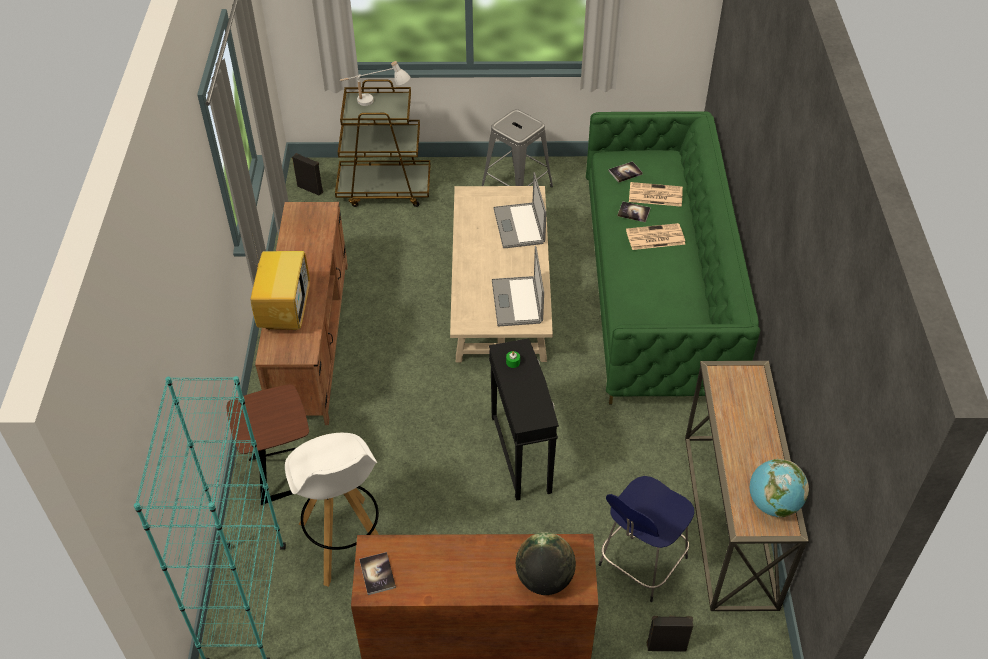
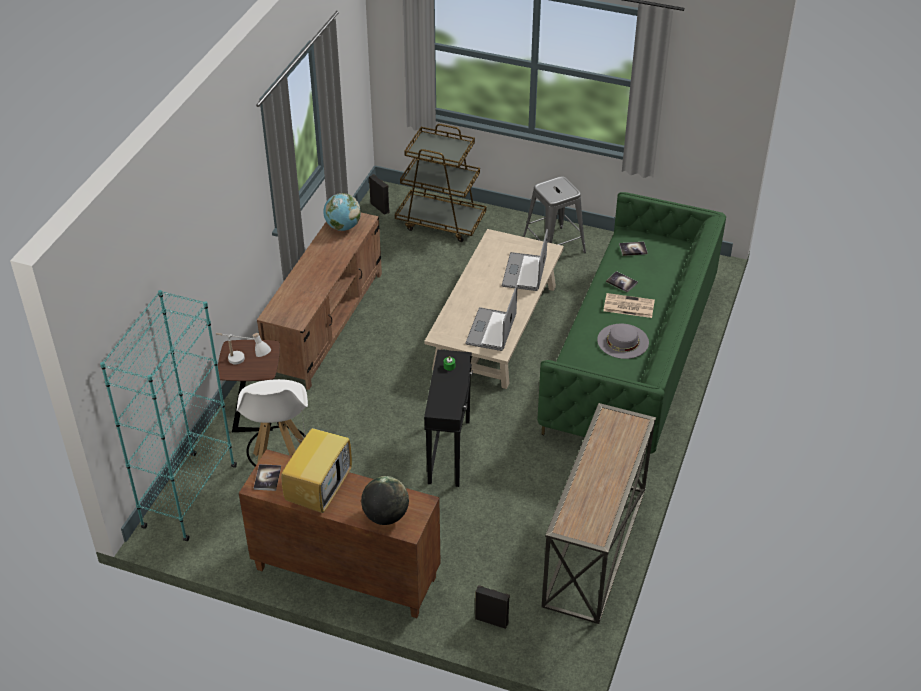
camera: 20 degrees right, 5 degrees down
(284, 311) = (297, 287): television -> television (319, 489)
(376, 103) = (441, 145): white table lamp -> white table lamp (245, 364)
(640, 563) = (503, 557): blue stool -> none
(654, 195) = (647, 273): newspaper -> none
(670, 278) = (623, 341): none -> grey hat
(773, 504) = (595, 519): globe -> globe (343, 227)

